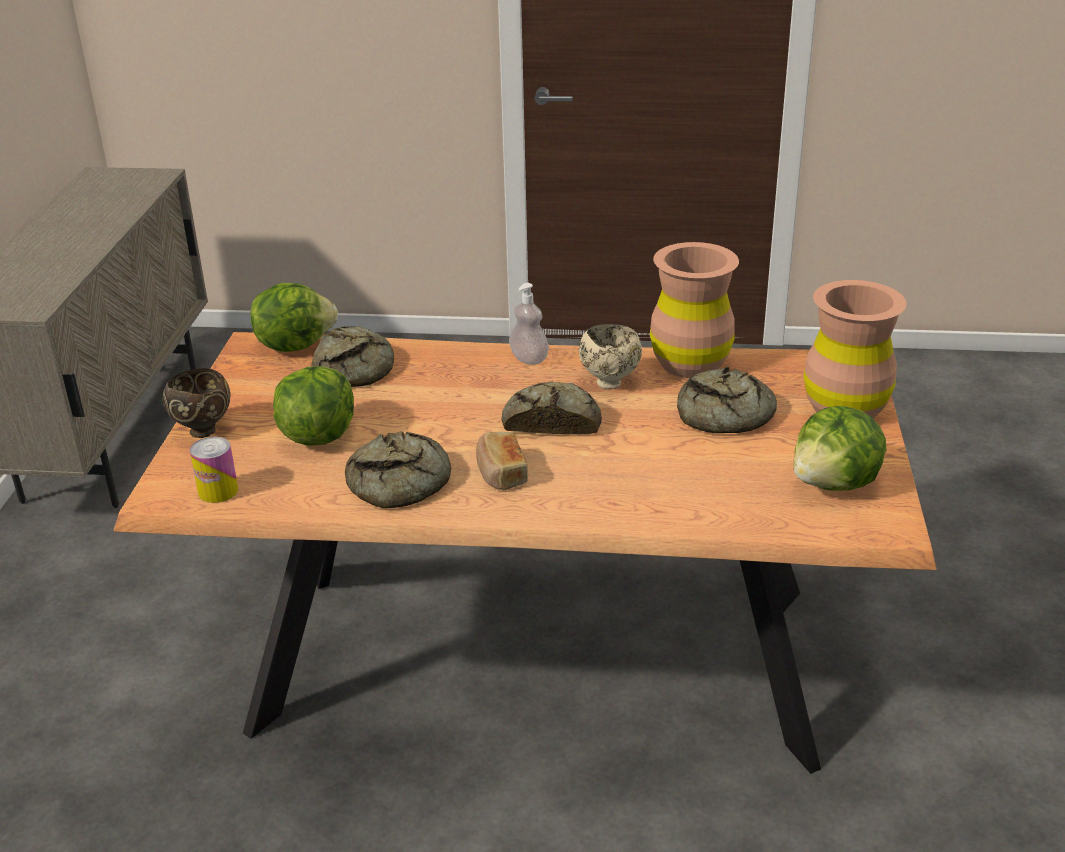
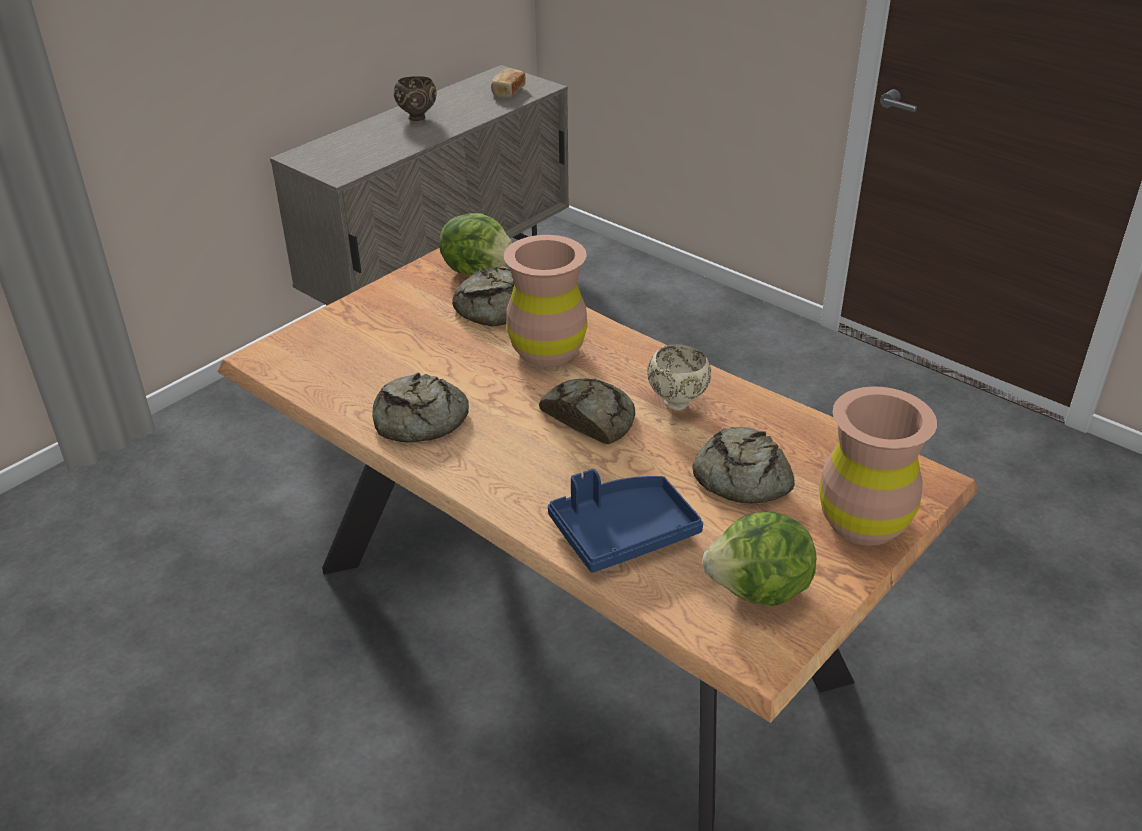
camera: 35 degrees right, 5 degrees up
(203, 430) = (341, 317): brown bowl -> brown bowl (418, 117)
(218, 491) = (296, 370): can -> none
(318, 435) = (408, 354): lettuce -> none
(500, 473) = (497, 446): bread -> bread (507, 92)
(529, 359) = (637, 353): soap dispenser -> none
(687, 491) = (623, 533): none -> blue tray
(690, 363) = (770, 414): brown vase -> brown vase (547, 351)

